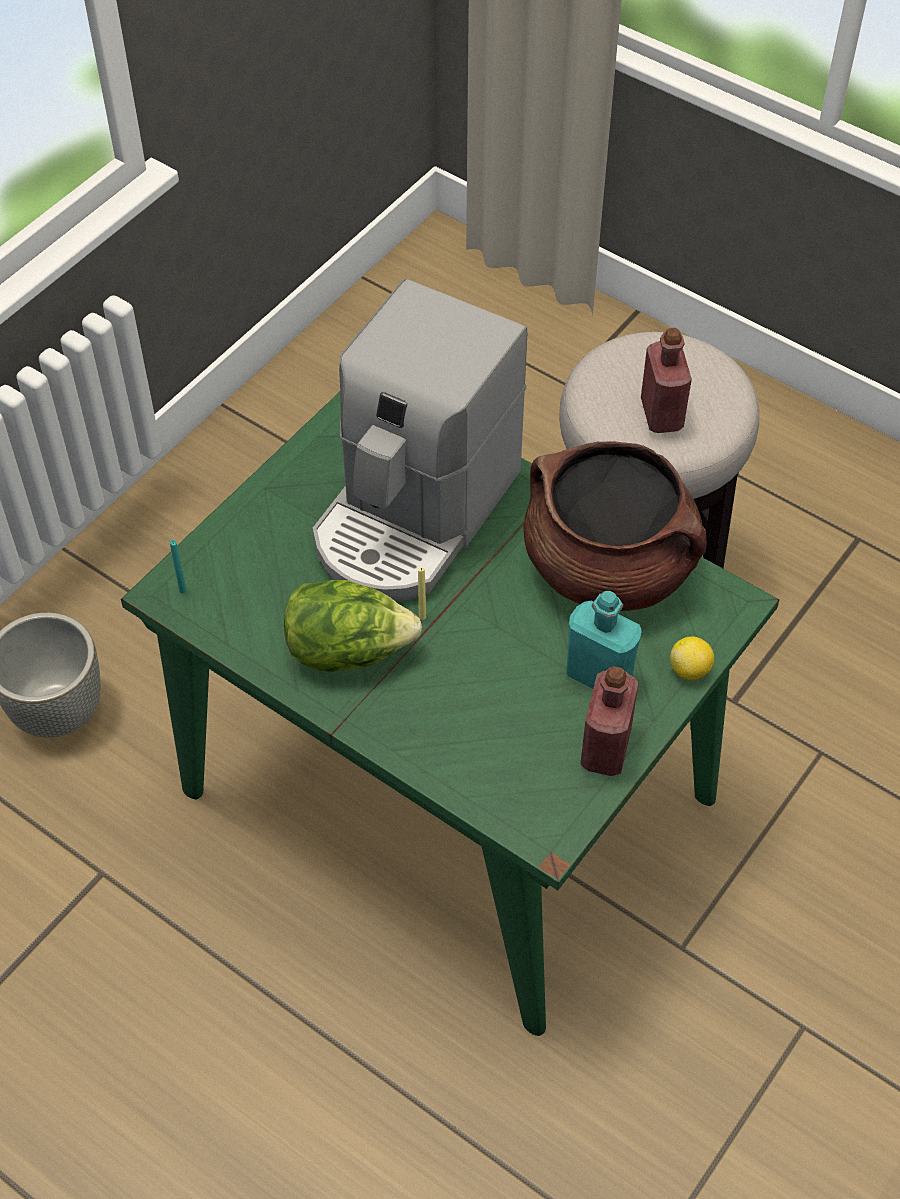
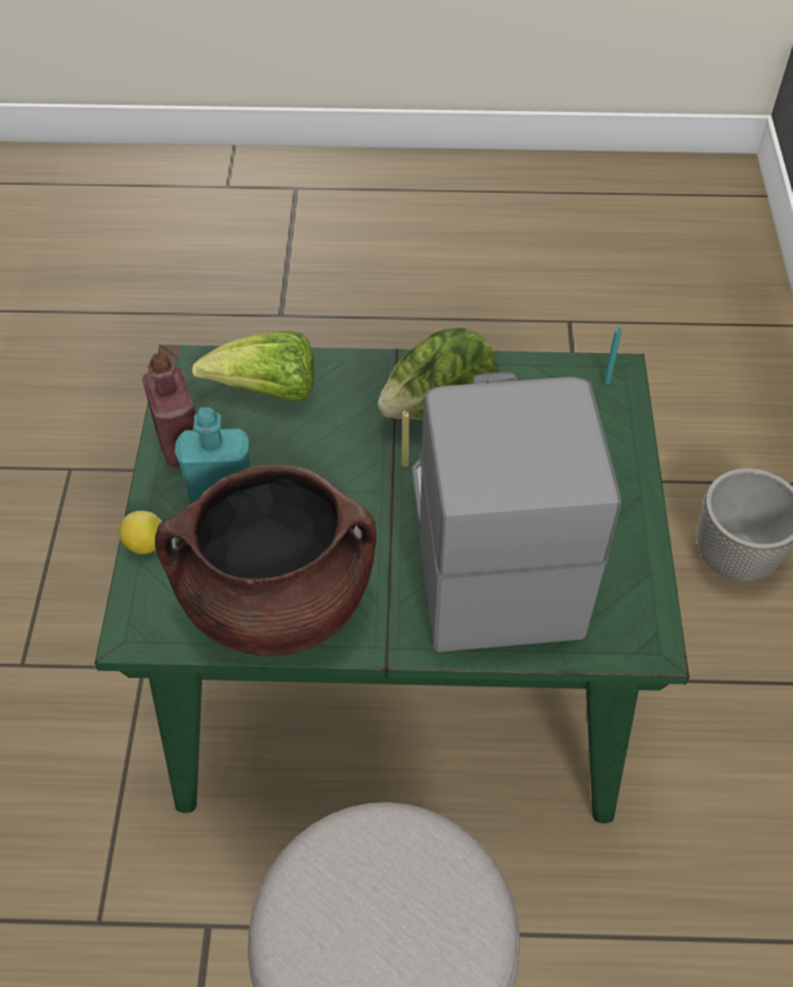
camera: 145 degrees right, 0 degrees up
(488, 758) = (267, 391): none -> lettuce
(661, 414) = (361, 884): red bottle -> none

